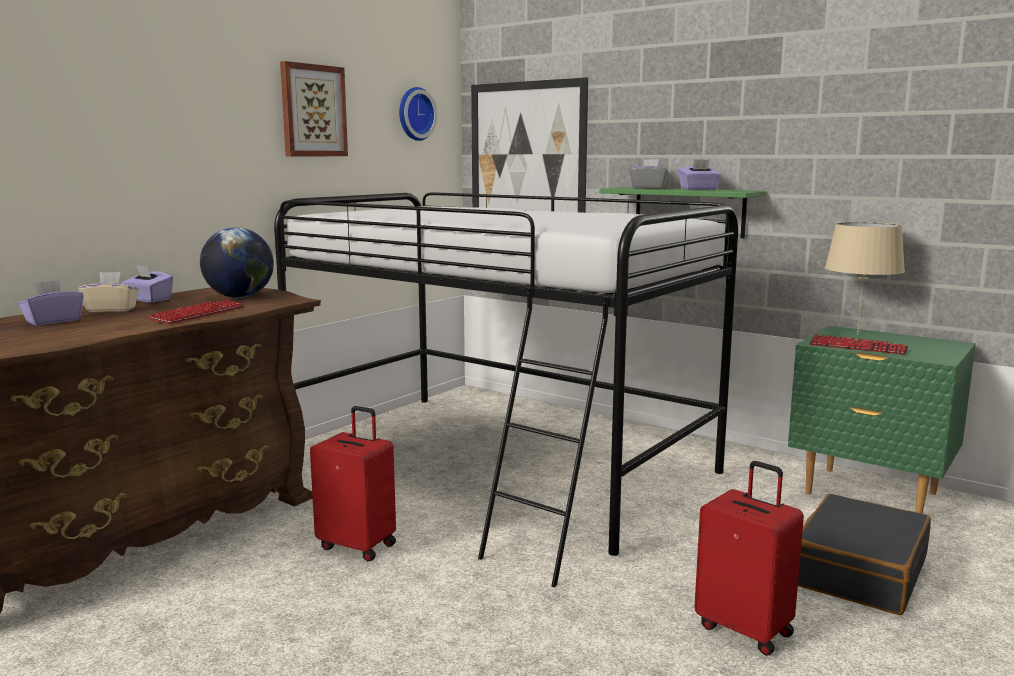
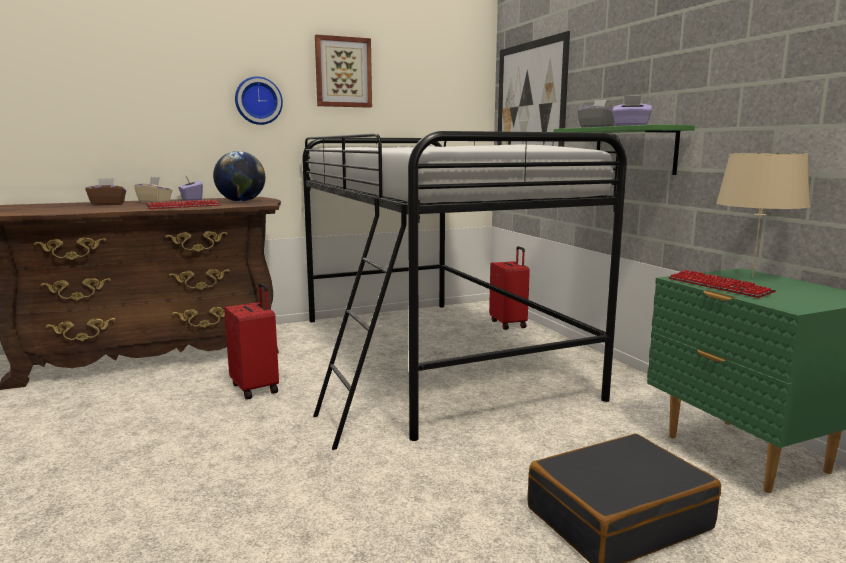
camera: 30 degrees right, 0 degrees up
(53, 321) = (108, 204): purple tissue box -> brown tissue box
(414, 114) = (443, 75): wall clock -> wall clock (258, 101)
(745, 629) = (429, 529): red suitcase -> red suitcase (509, 324)

